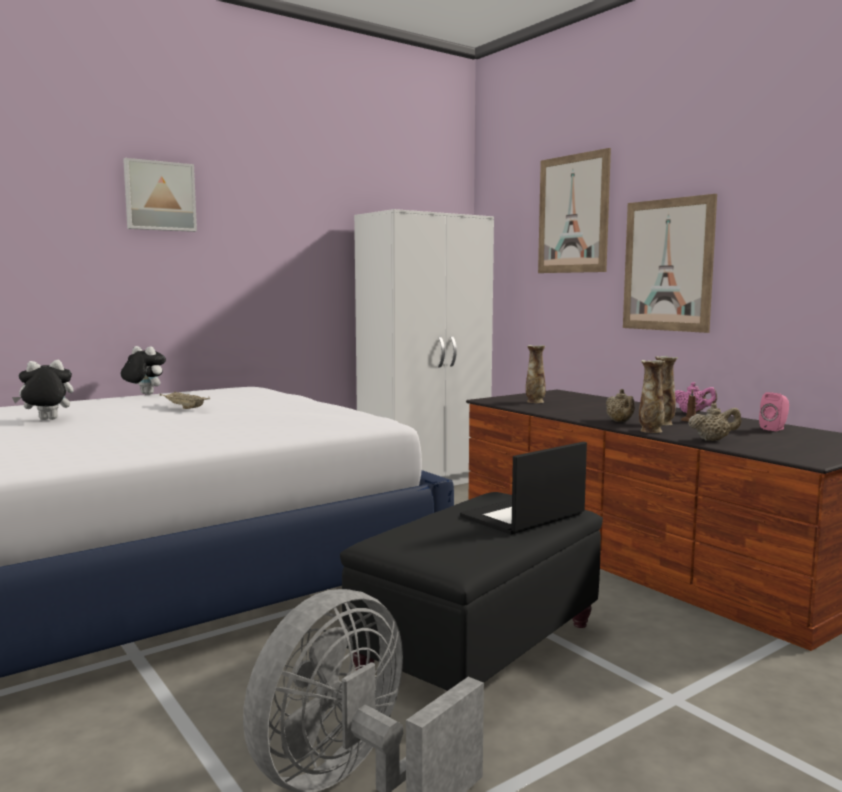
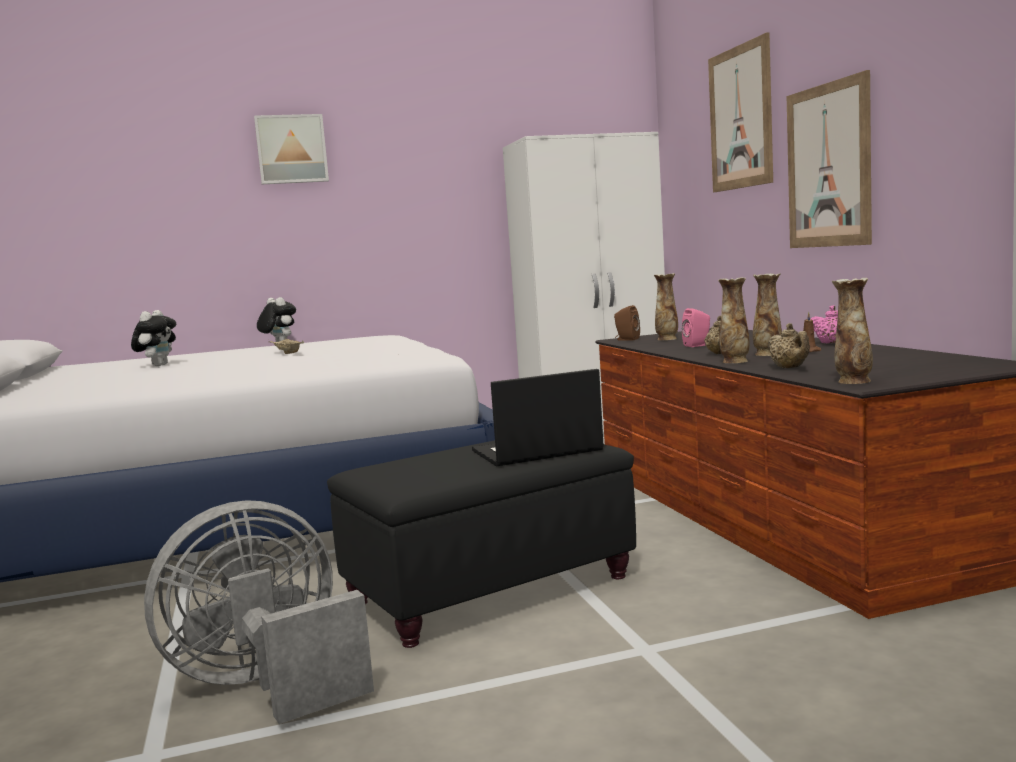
camera: 20 degrees right, 0 degrees up
(46, 420) = (158, 365): plush toy -> plush toy turned 105 degrees clockwise
(496, 400) = (626, 339): none -> brown speaker
(713, 440) = (790, 368): beige teapot -> beige teapot turned 60 degrees clockwise
(774, 429) = (900, 355): pink speaker -> pink speaker (698, 345)
(795, 457) = (853, 381): none -> vase

